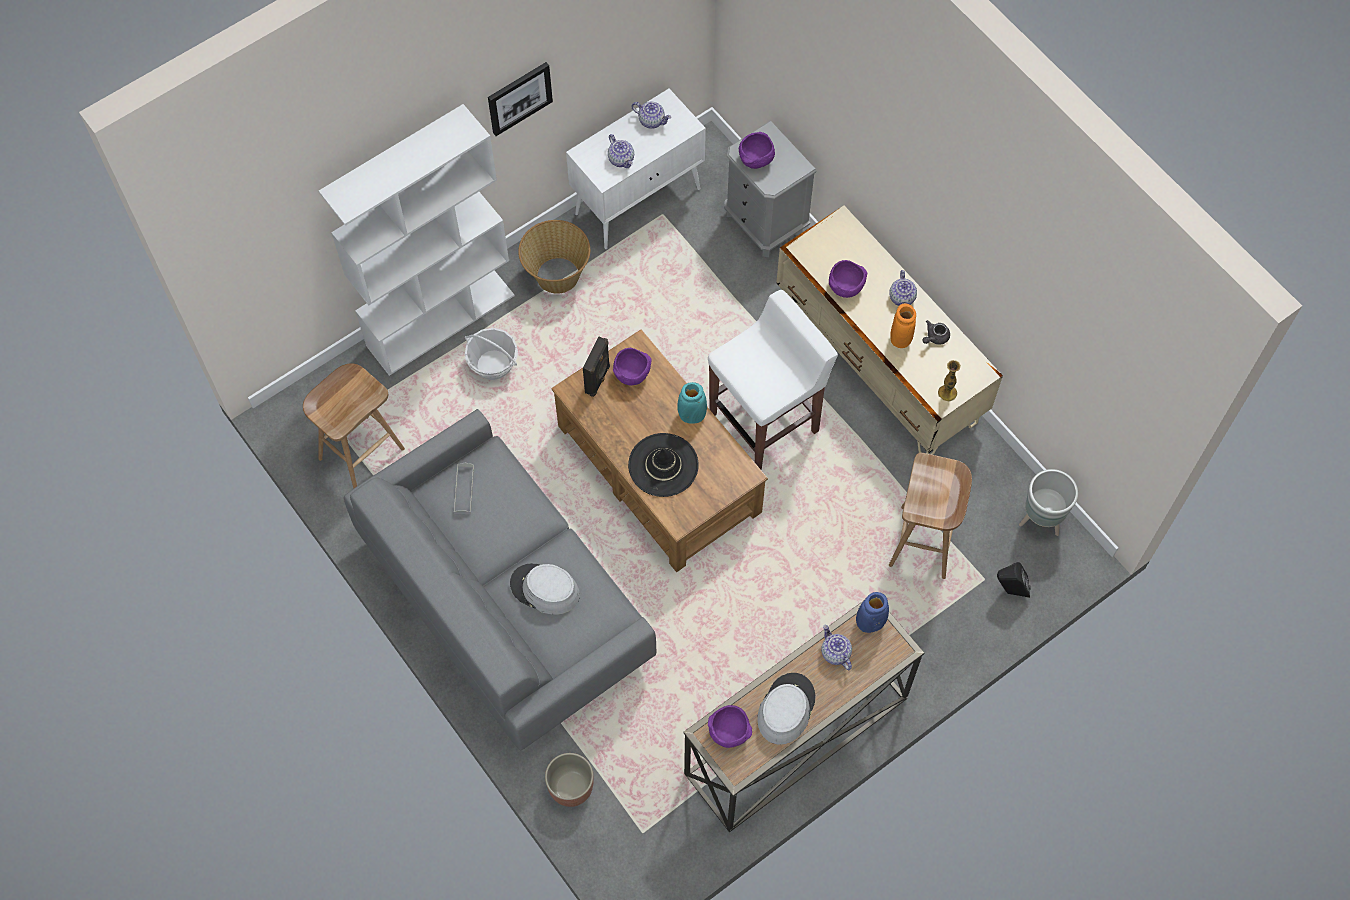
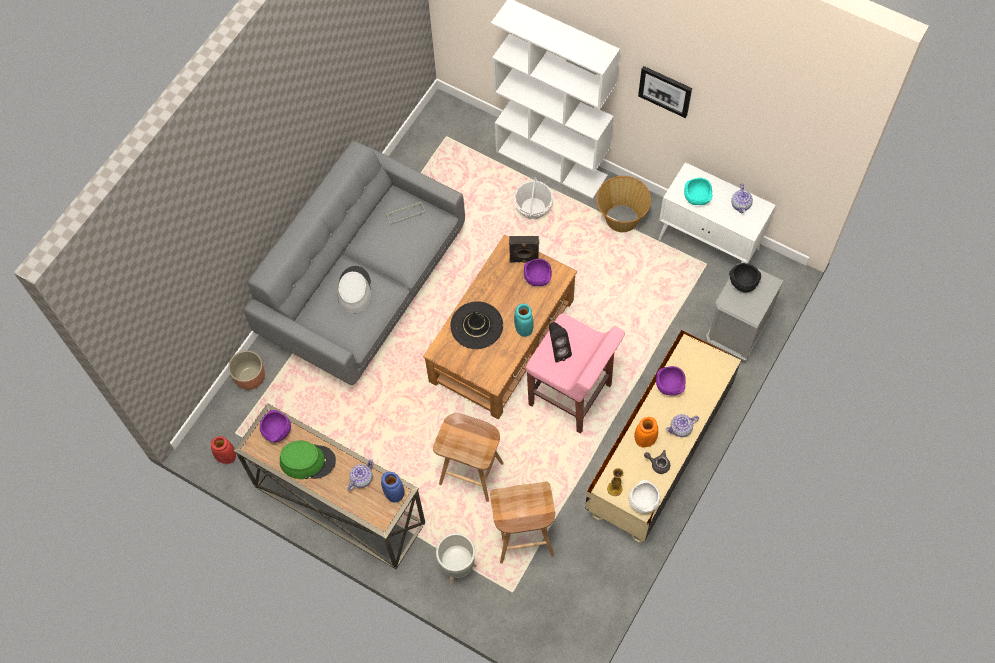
camera: 70 degrees right, 0 degrees up
(362, 452) = (433, 160): brown stool -> brown stool (472, 473)
(621, 159) = (697, 198): teapot -> turquoise bowl
(672, 854) = (227, 457): none -> red vase
(756, 160) = (742, 284): purple bowl -> black bowl
(766, 422) = (571, 395): white stool -> pink stool
(786, 709) = (307, 461): grey hat -> green hat
(973, 370) = (643, 501): none -> white bowl
(1009, 590) = (511, 613): black speaker -> black speaker (557, 350)
(1040, 519) = (579, 616): grey planter -> grey planter (458, 567)

